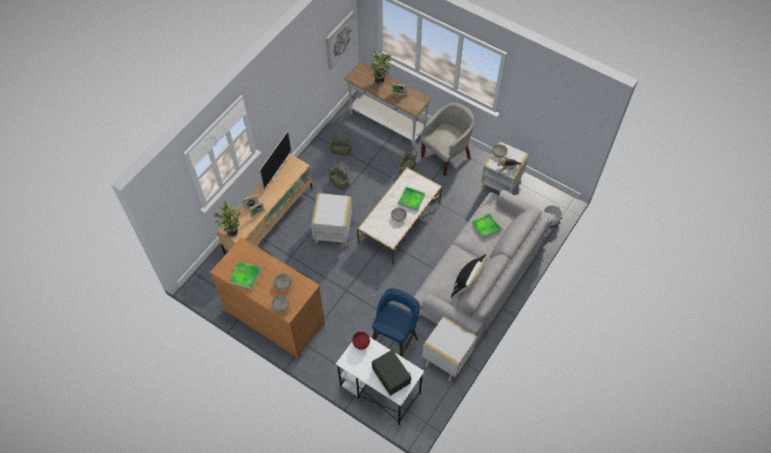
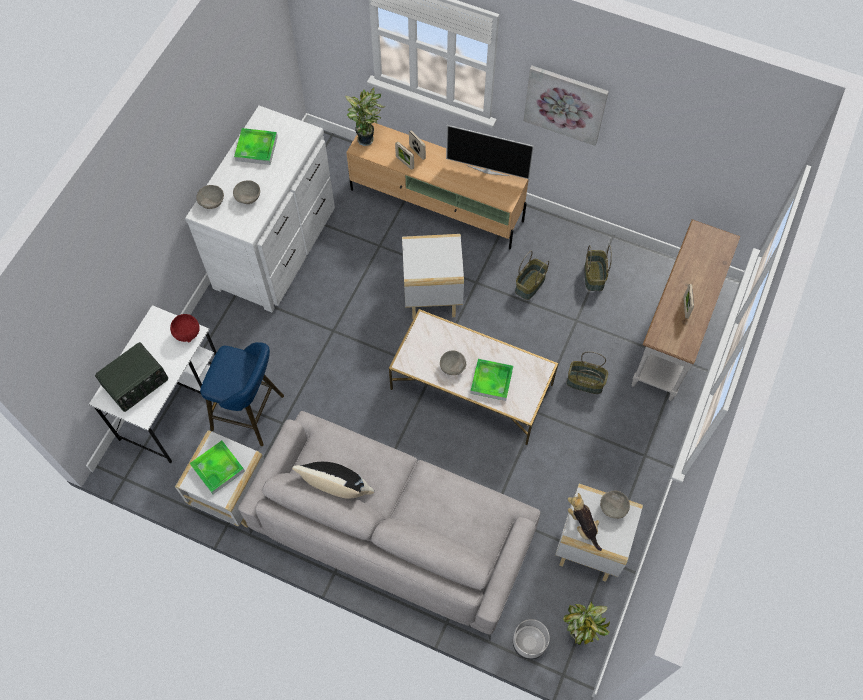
camera: 80 degrees right, 5 degrees up
(276, 316) = (277, 247): brown dresser -> white dresser
(339, 39) = (732, 167): picture -> picture (565, 104)
(380, 81) = (705, 275): potted plant -> potted plant (580, 633)
(446, 155) = (630, 442): beige armchair -> none
(486, 227) = (457, 508): tray -> tray (218, 468)

